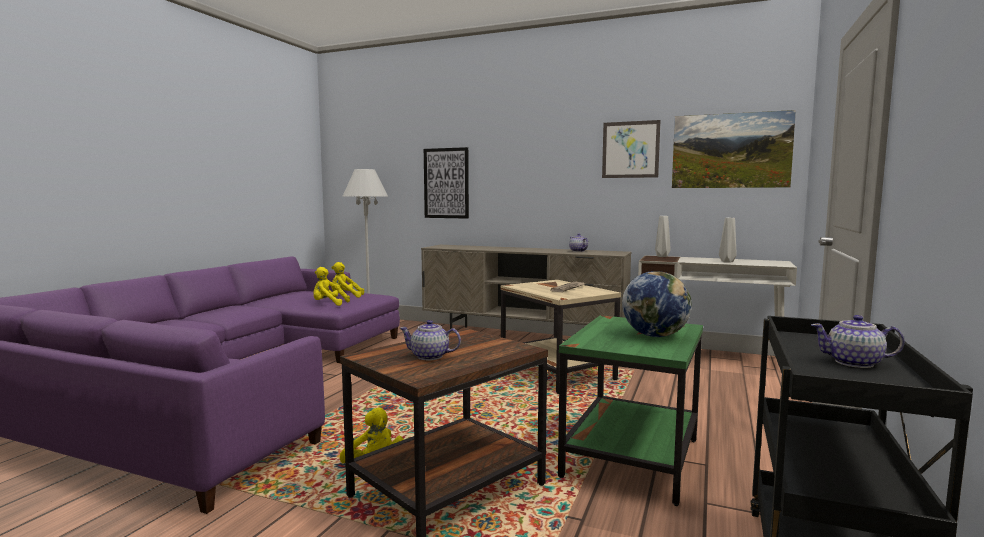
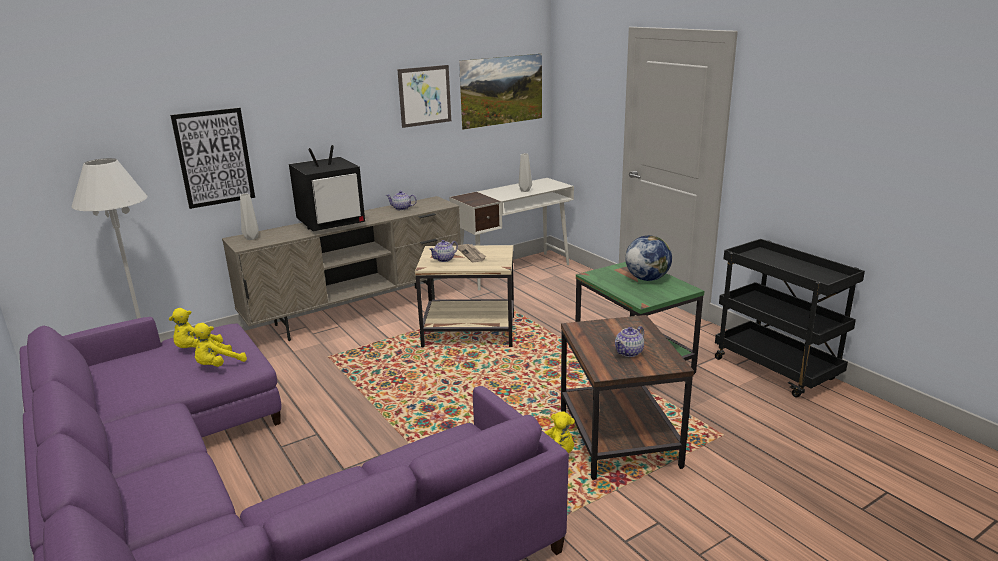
camera: 55 degrees left, 15 degrees up
(509, 248) = (332, 223): none -> television
(661, 256) = (466, 195): grey vase -> grey vase (251, 238)
(855, 363) = (793, 266): teapot -> teapot (444, 259)

